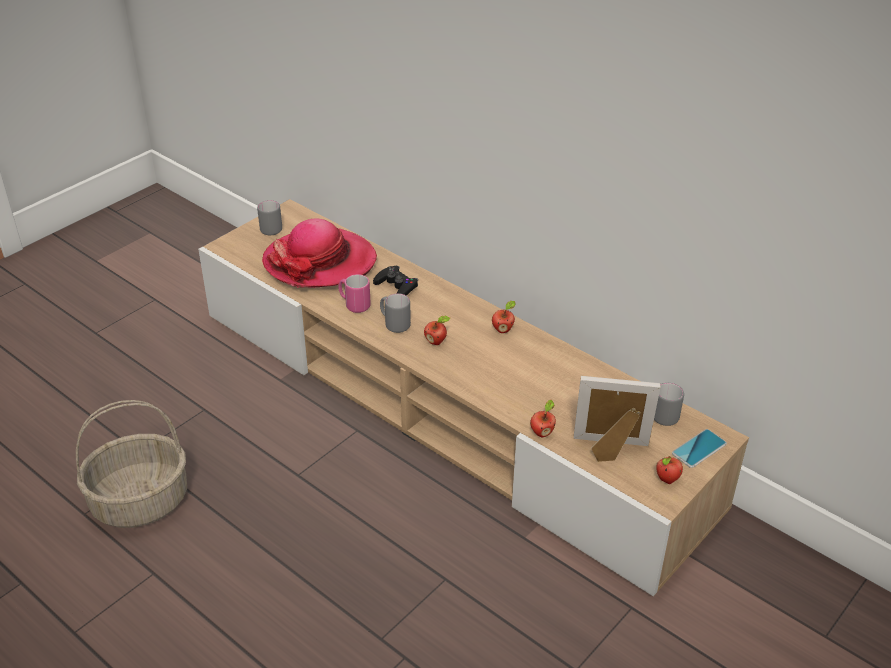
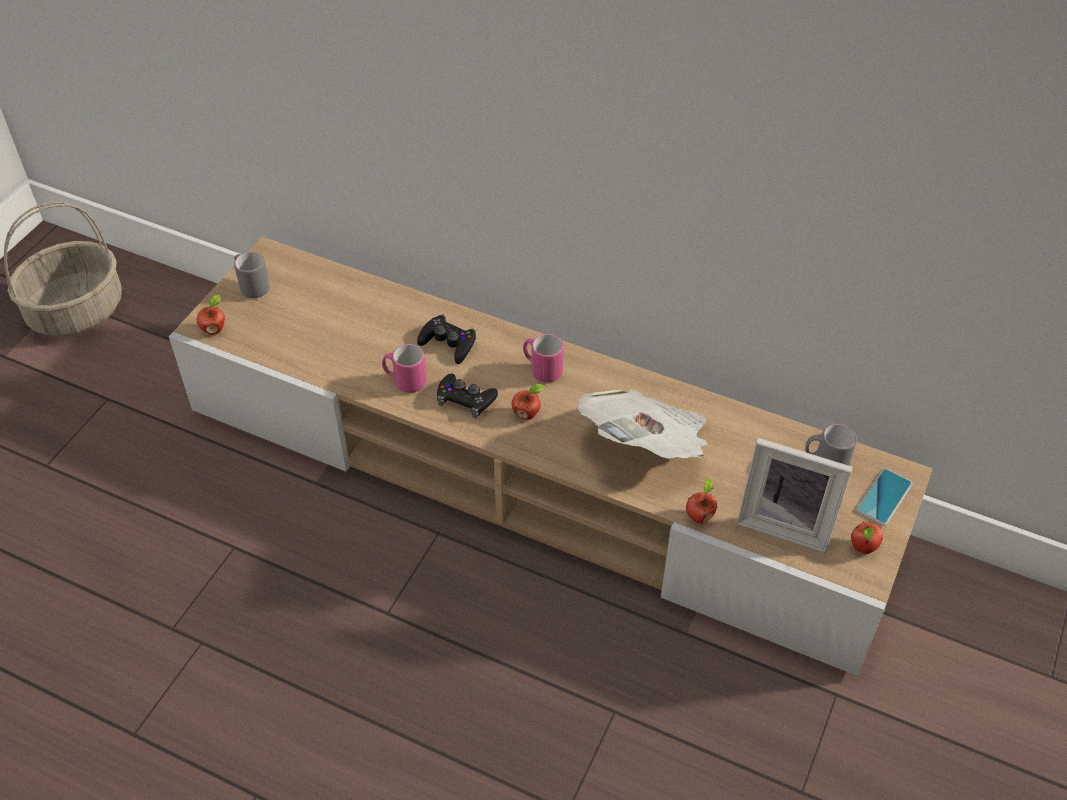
camera: 15 degrees left, 10 degrees up
(141, 501) = (202, 697): basket -> basket (77, 310)
(320, 262) = (337, 326): hat -> none
(394, 324) = (466, 399): grey mug -> black game controller
(460, 315) = (542, 370): none -> pink mug
(503, 330) = (601, 379): apple -> apple (214, 329)
(520, 378) = (647, 445): none -> newspaper
(610, 450) = (786, 523): picture frame -> picture frame turned 150 degrees counterclockwise

